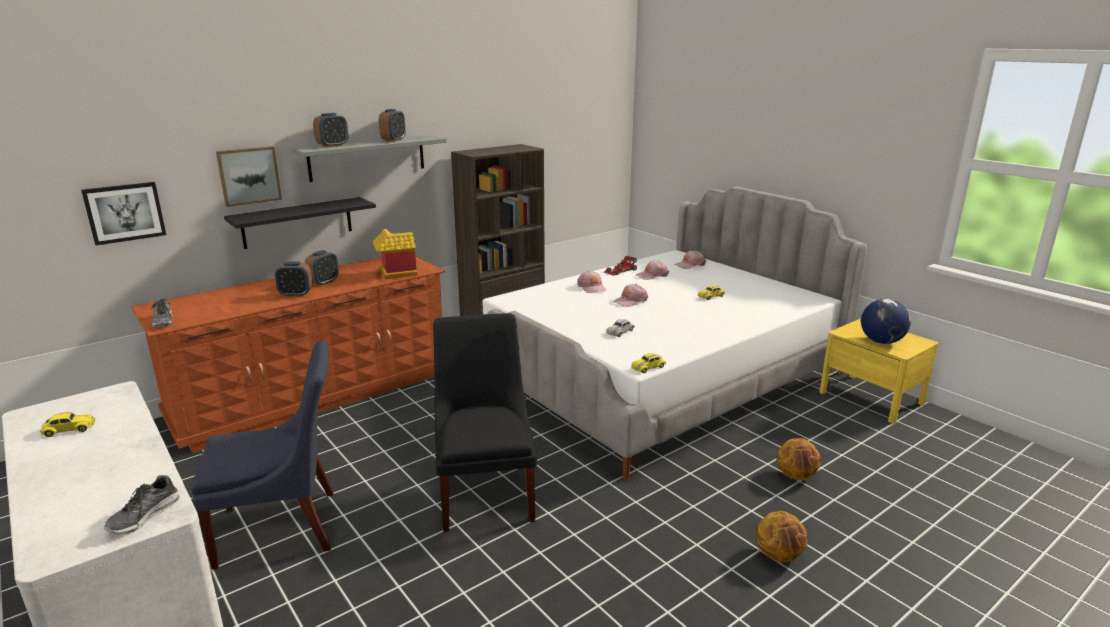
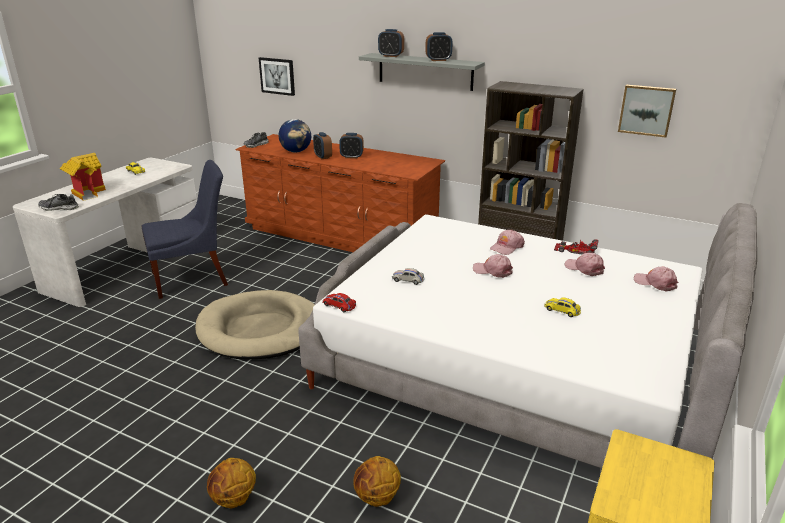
camera: 65 degrees right, 5 degrees up
(248, 175) = (342, 67): picture -> picture (646, 110)
(284, 528) = (194, 278): blue chair -> blue chair turned 75 degrees counterclockwise
(297, 222) = (369, 110): black shelf -> none
(394, 274) = (390, 168): toy house -> toy house (87, 193)
(486, 491) = (261, 330): black chair -> beige dog bed
(648, 367) = (339, 306): yellow toy car -> red toy car
(881, 341) = (634, 483): globe -> globe (296, 151)

